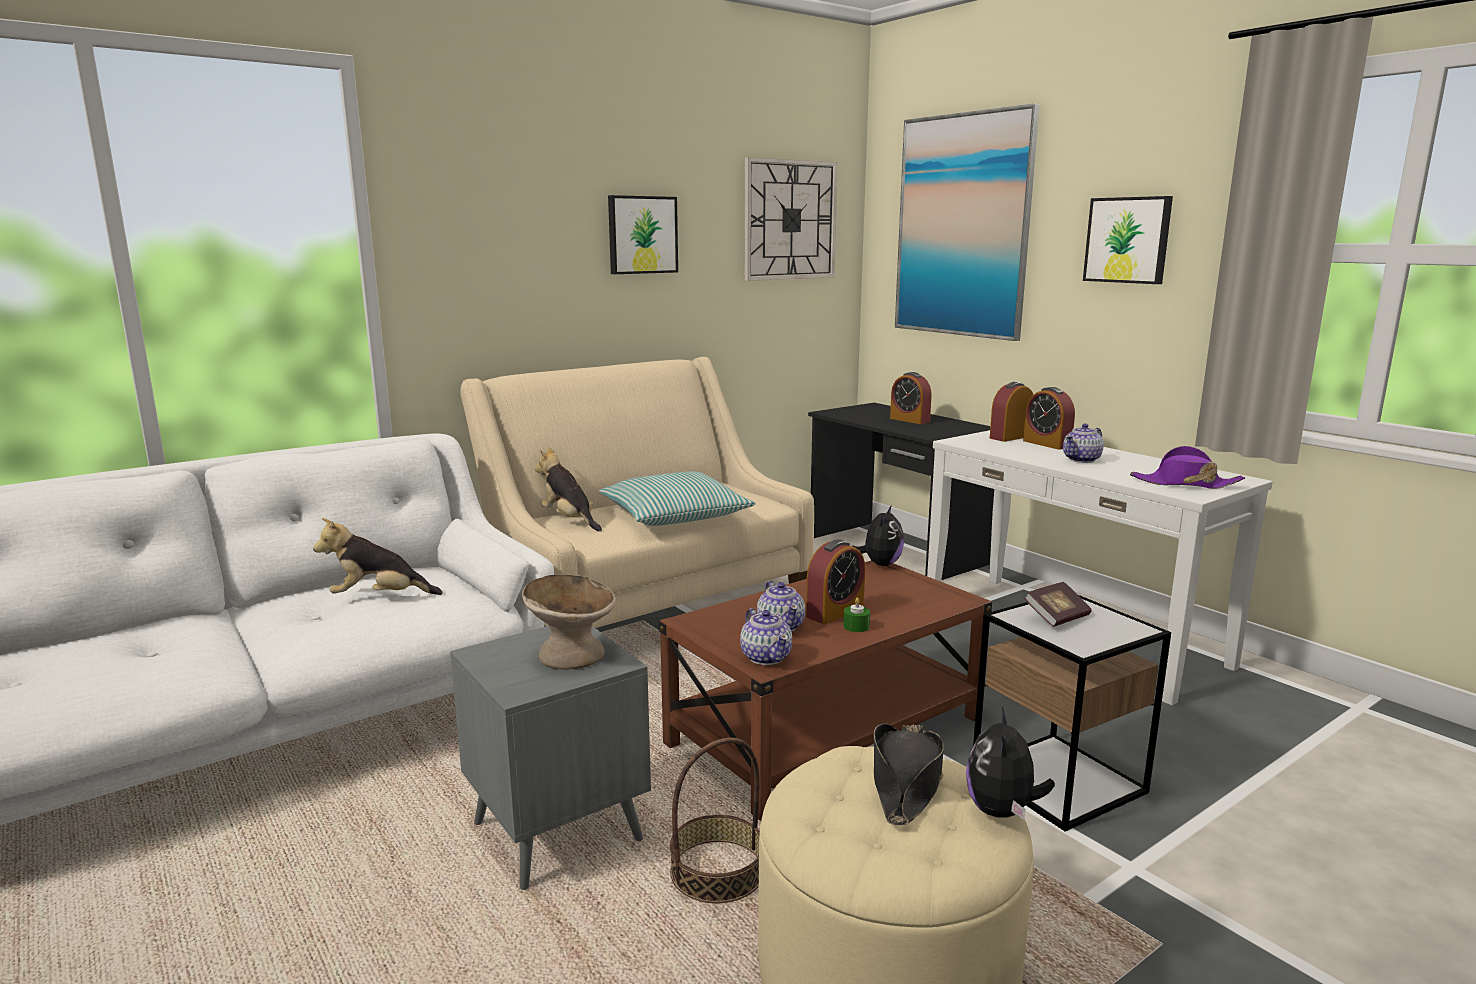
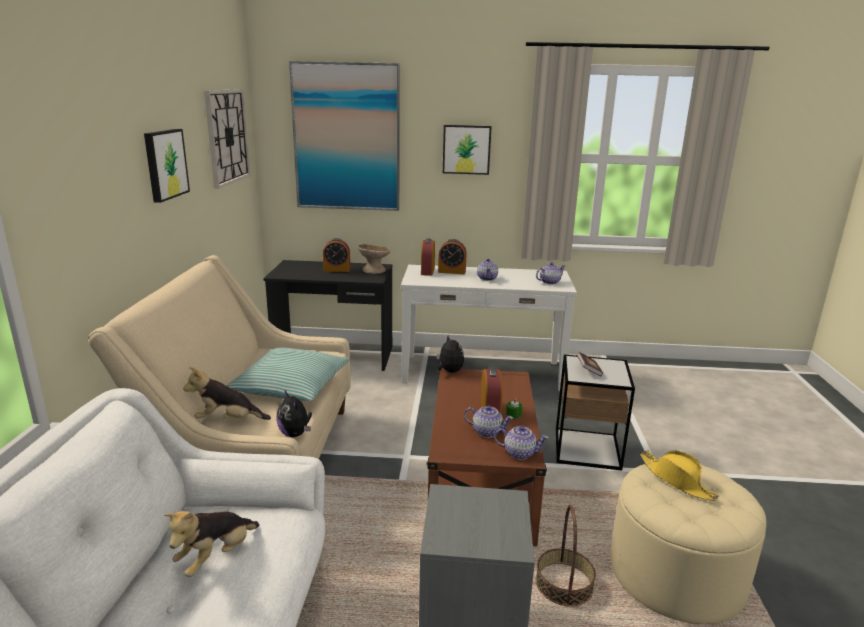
camera: 50 degrees left, 5 degrees up
(571, 655) = (484, 509): beige bowl -> beige bowl (374, 270)
(905, 782) = (677, 480): black hat -> yellow hat
(1002, 811) = (714, 471): plush toy -> plush toy (295, 434)
(1184, 484) = (549, 282): purple hat -> teapot

